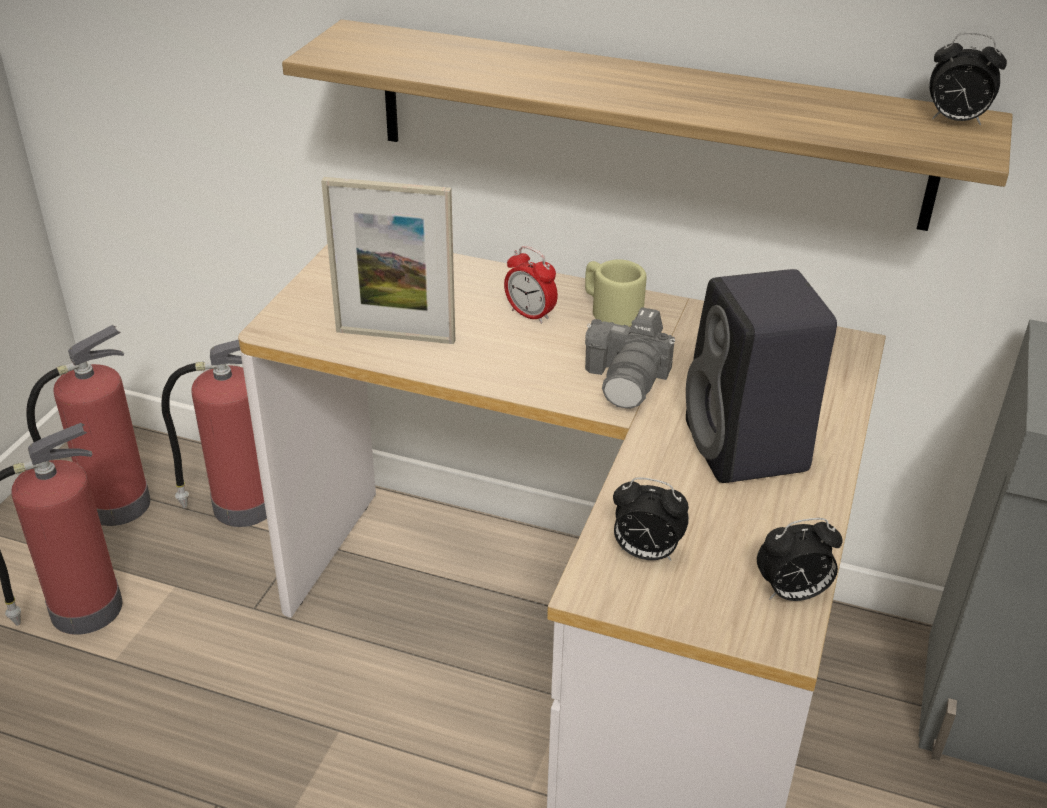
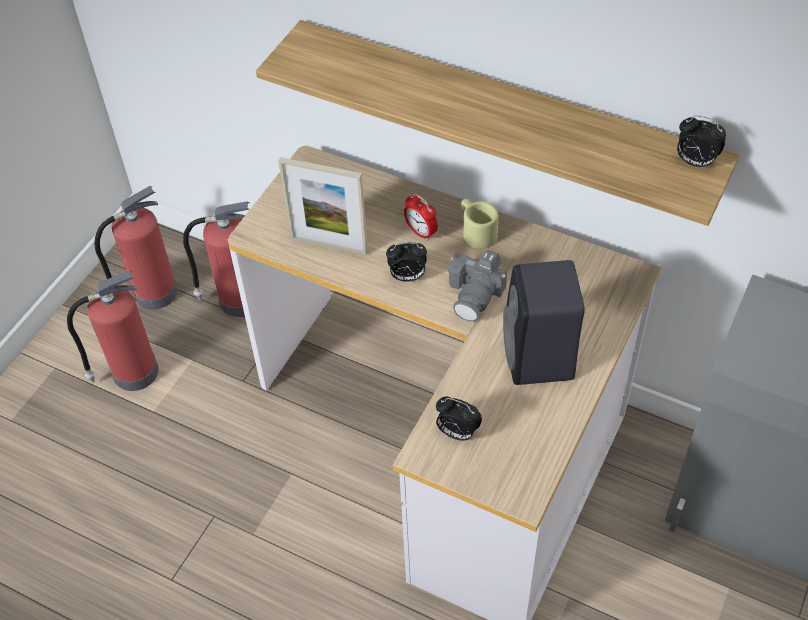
camera: 10 degrees right, 15 degrees up
(792, 593) = (538, 469): alarm clock -> alarm clock (407, 277)

